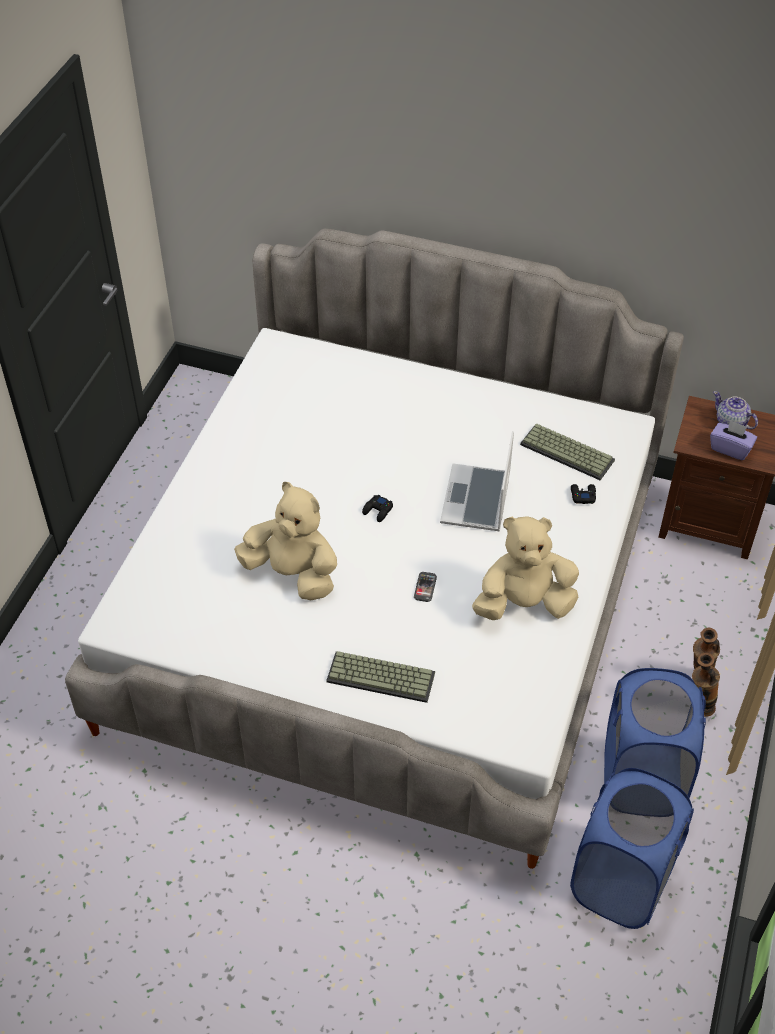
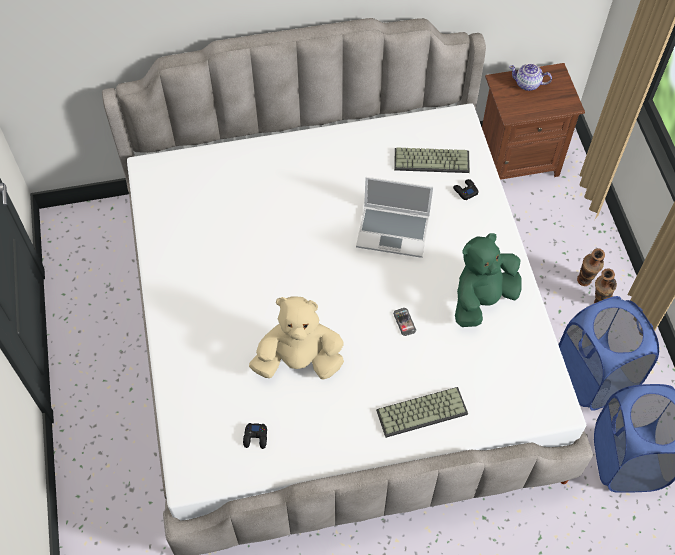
camera: 30 degrees left, 10 degrees up
(378, 511) = (327, 276): black game controller -> black game controller (256, 437)
(477, 500) = (394, 231): laptop -> laptop turned 60 degrees counterclockwise
(524, 603) = (482, 299): beige plush toy -> green plush toy
(730, 448) = (540, 105): purple tissue box -> none

